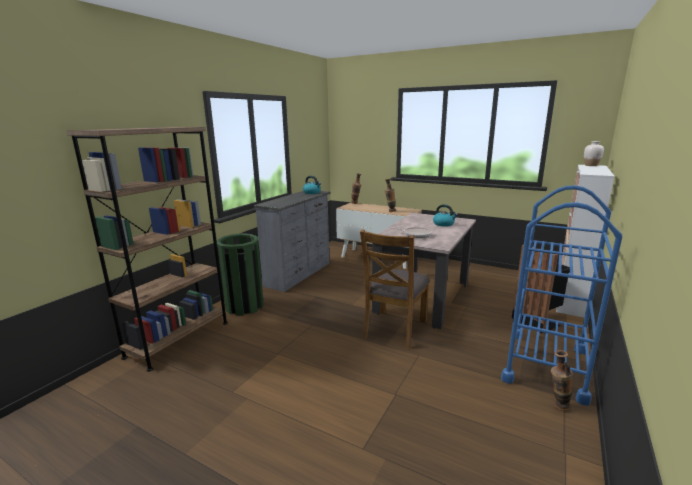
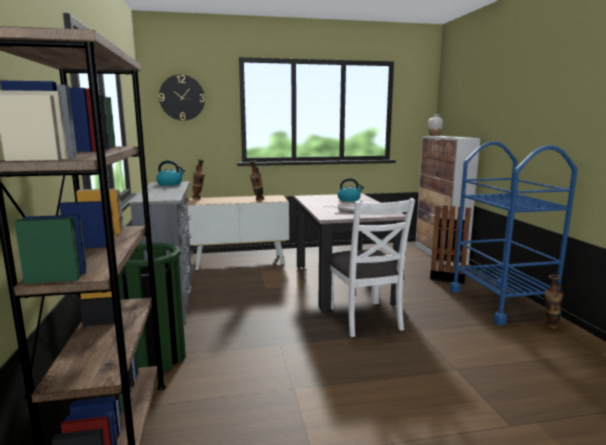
camera: 40 degrees left, 5 degrees down
(355, 123) = (182, 97): none -> wall clock
(394, 329) = (364, 318): brown chair -> white chair

